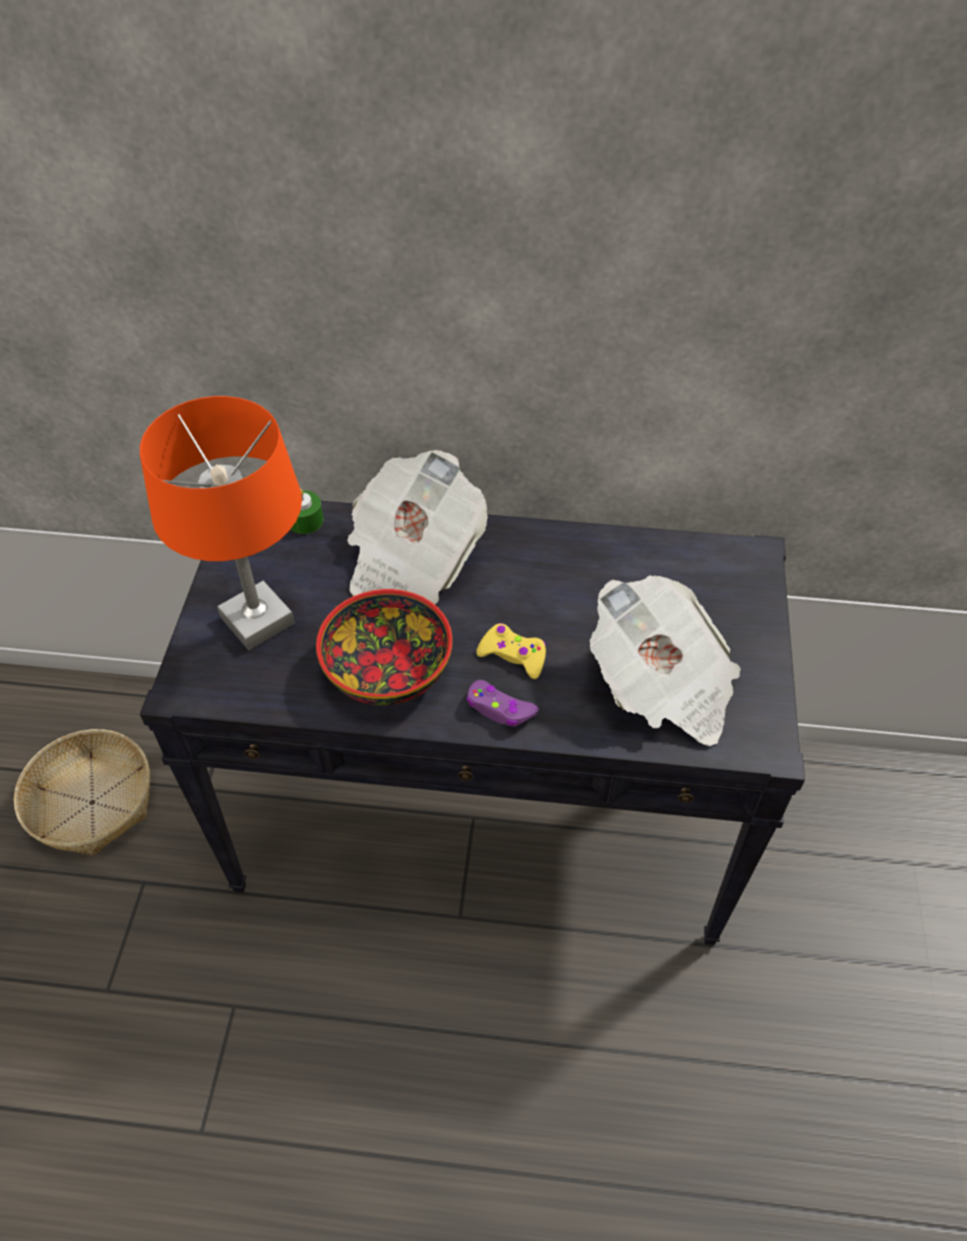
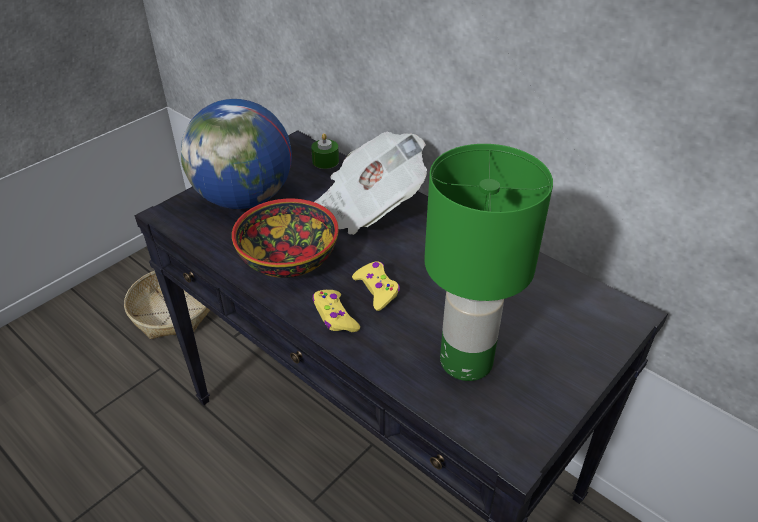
camera: 35 degrees right, 10 degrees down
(258, 620) = (244, 199): orange table lamp -> globe
(499, 709) = (334, 316): purple game controller -> yellow game controller
(662, 685) = (467, 362): newspaper -> green table lamp

